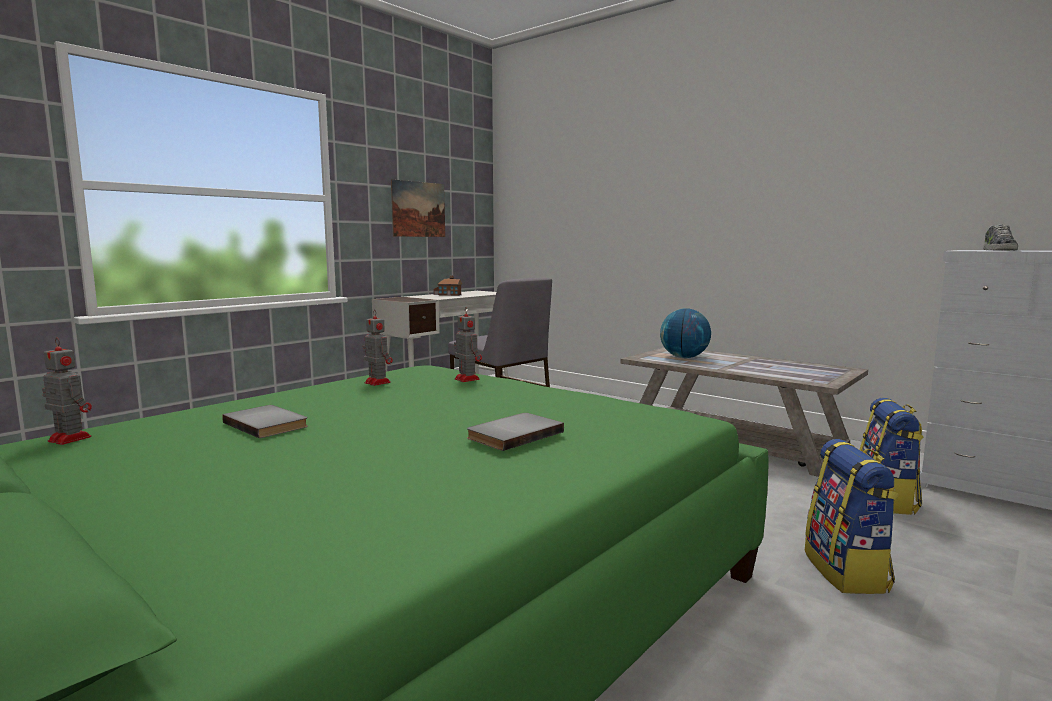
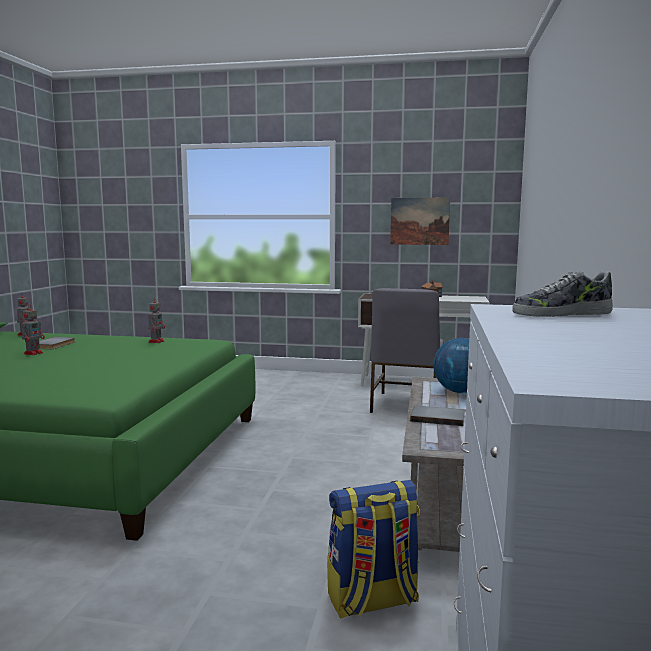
camera: 60 degrees right, 0 degrees up
(466, 379) = (178, 350): toy robot -> toy robot (34, 353)
(513, 434) = (36, 371): grey book -> grey book (437, 417)
(847, 572) = (167, 581): backpack -> none

